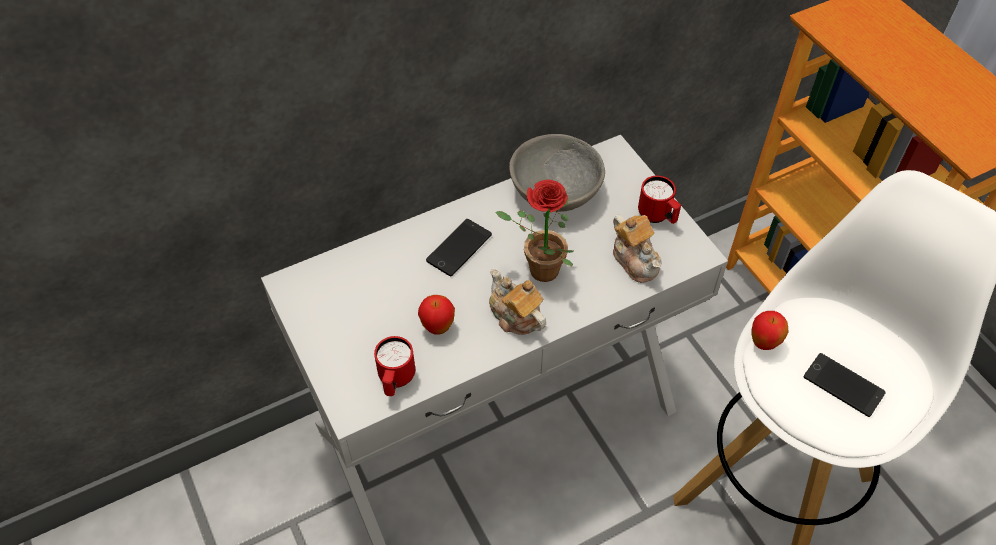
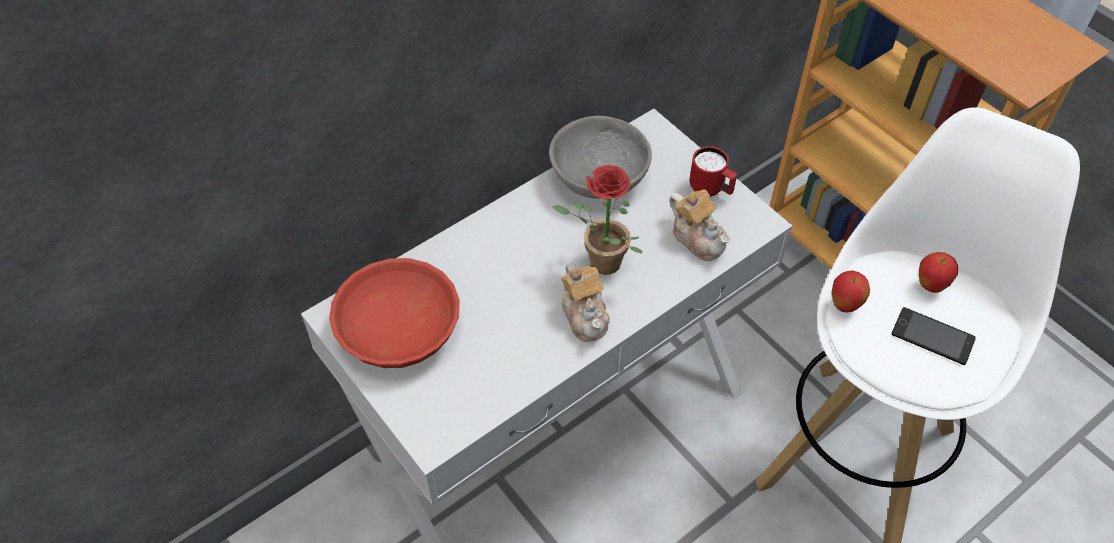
camera: 10 degrees left, 0 degrees up
(343, 304) = (398, 329): none -> red bowl
(395, 380) = (473, 402): red mug -> none
(437, 327) = (506, 339): apple -> apple (930, 286)
(459, 248) = (510, 251): phone -> none
(515, 316) = (585, 315): teapot -> teapot turned 150 degrees counterclockwise

